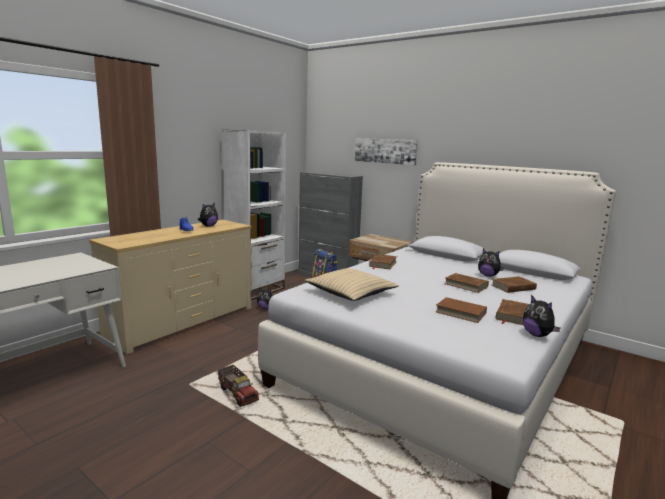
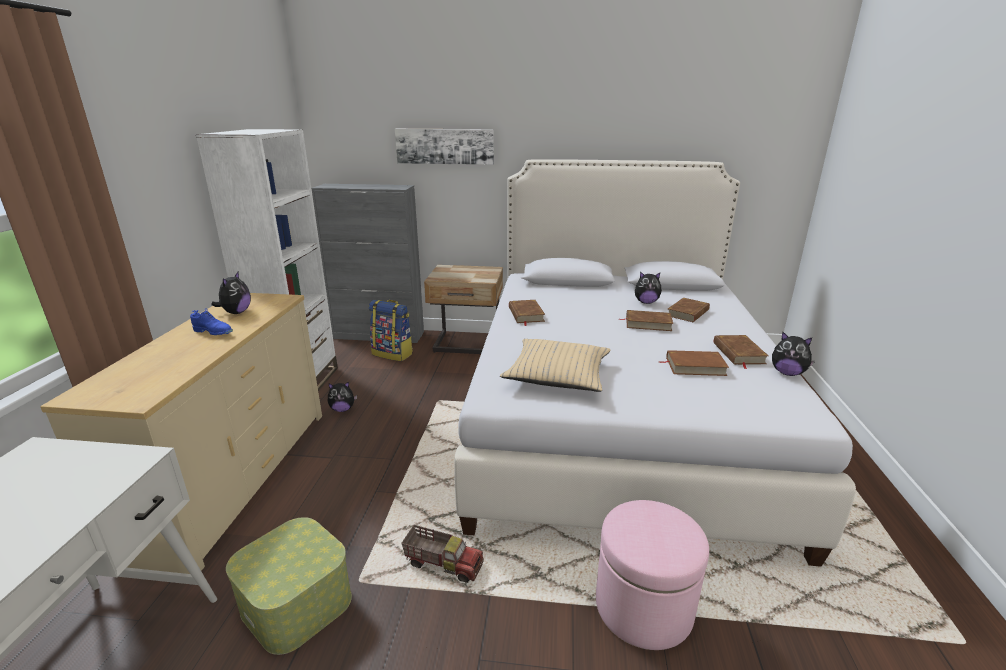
camera: 30 degrees left, 10 degrees up
(154, 381) = (296, 603): none -> storage box
(330, 464) = (643, 606): none -> pink ottoman

